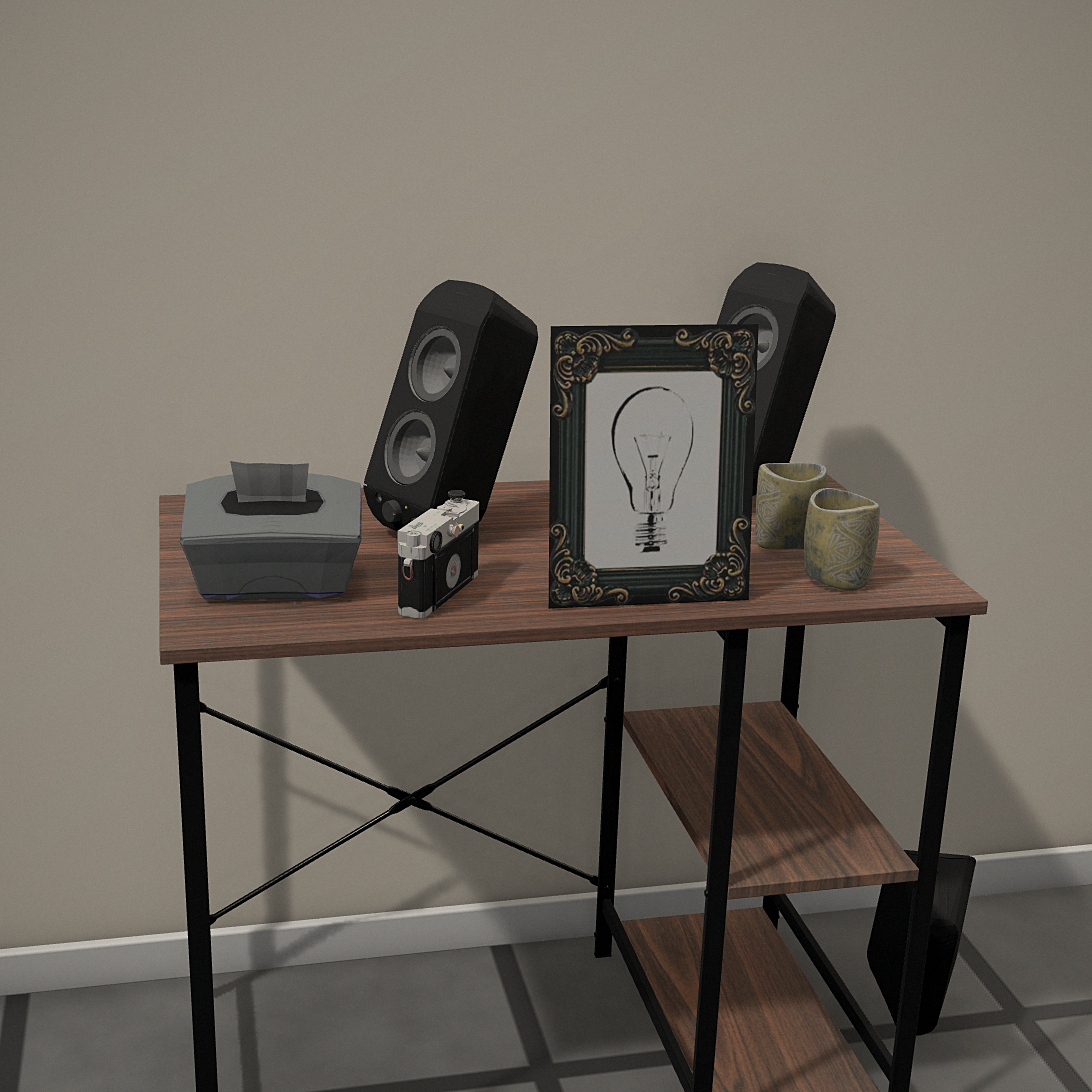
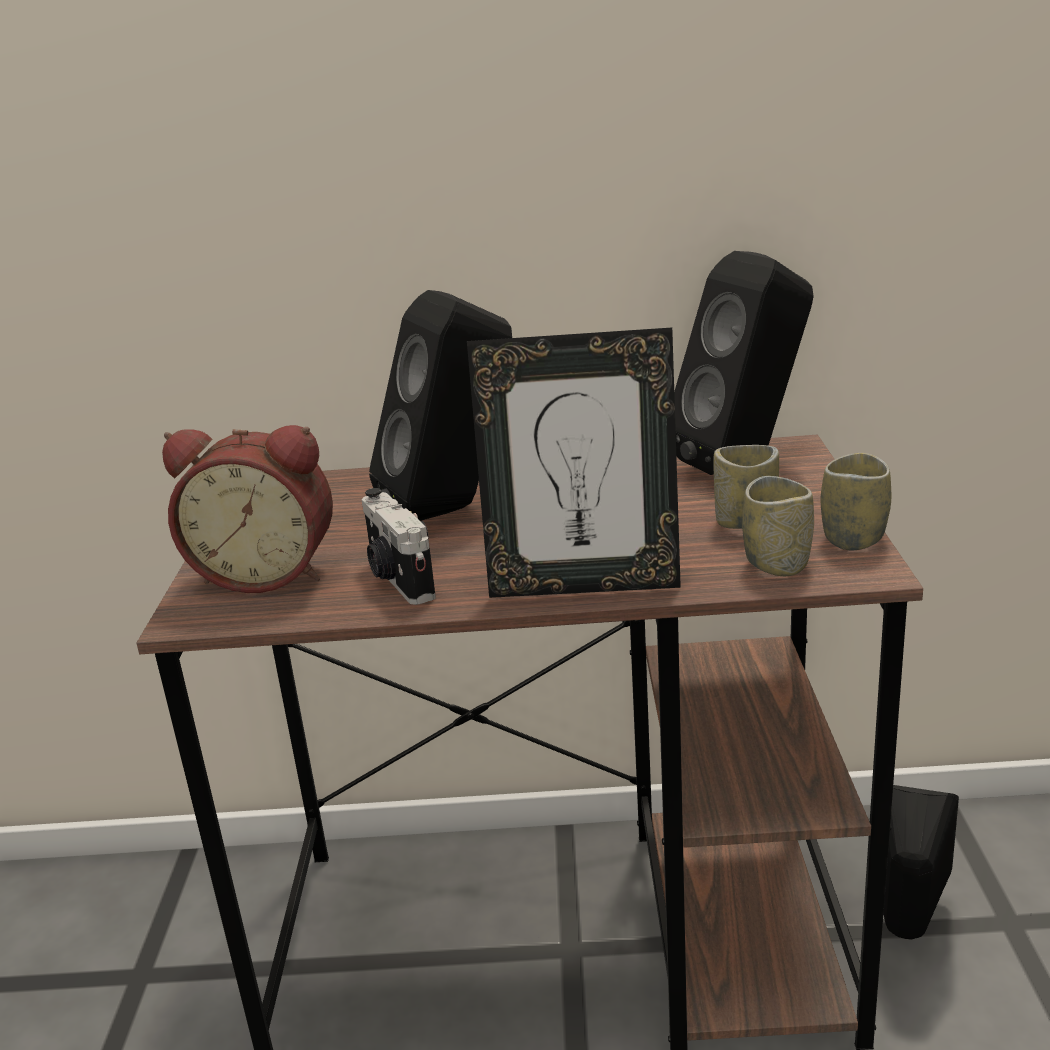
camera: 15 degrees right, 5 degrees up
(274, 587) = (267, 573): grey tissue box -> alarm clock
(434, 592) = (398, 579): camera -> camera turned 60 degrees counterclockwise
(902, 560) = (853, 538): none -> cup

